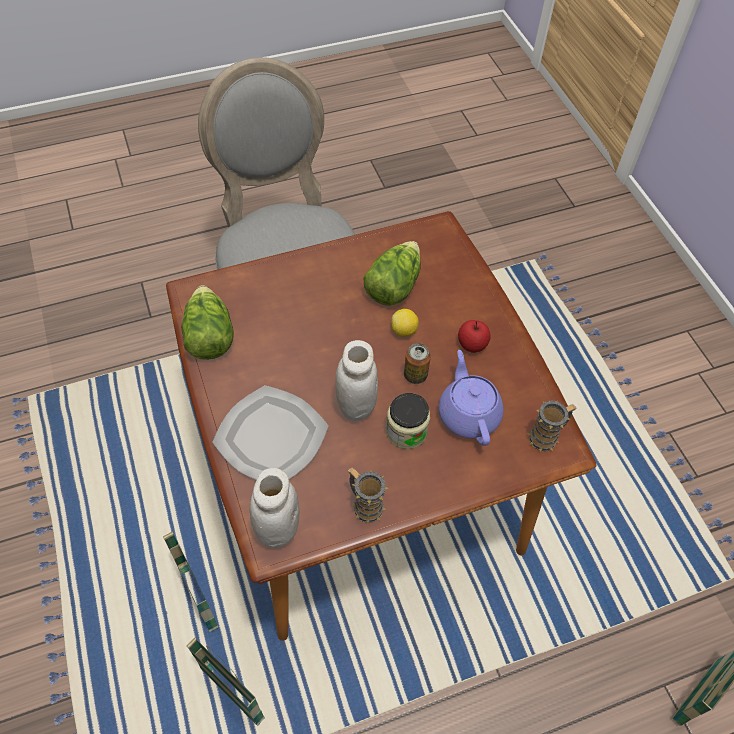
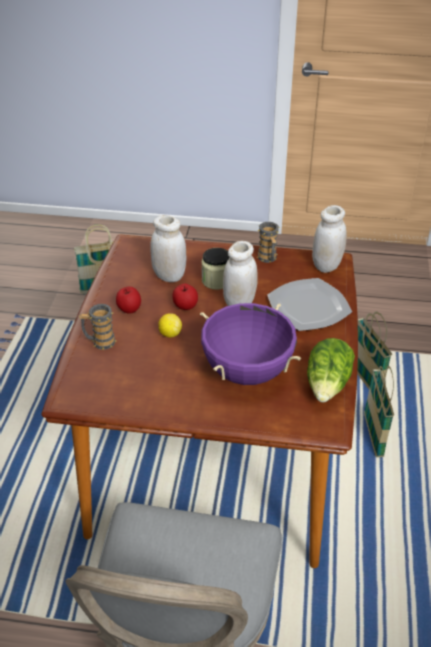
camera: 150 degrees left, 15 degrees down
(297, 319) = (247, 371): none -> purple cooking pot
(393, 285) = (151, 367): lettuce -> none
(415, 375) = (185, 306): can -> apple
(468, 414) = (169, 276): purple teapot -> white jar
(547, 436) = (132, 251): mug -> mug (100, 342)

